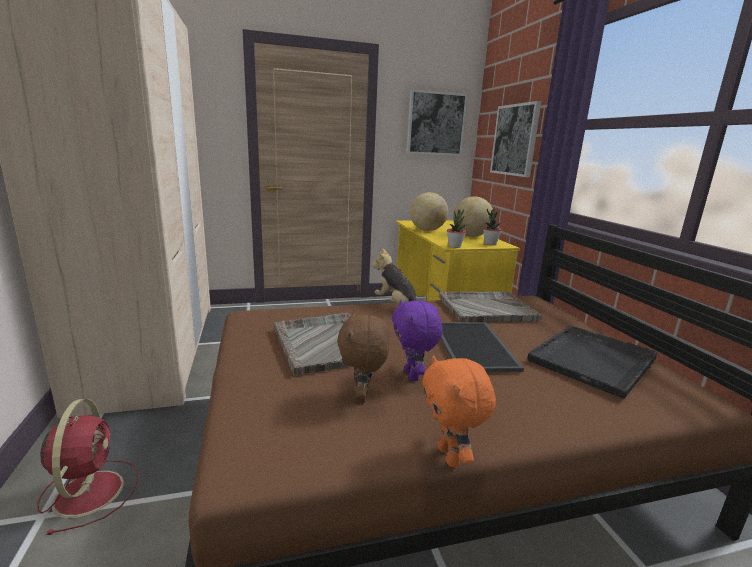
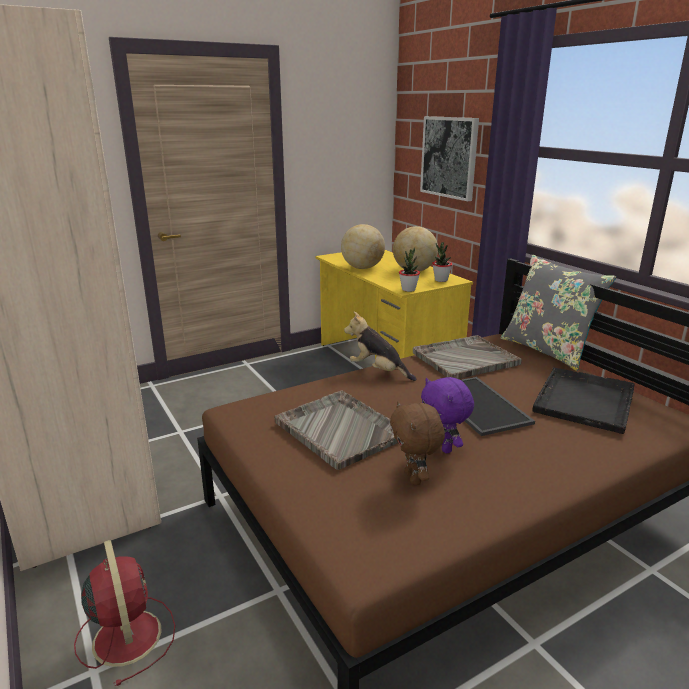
camera: 15 degrees left, 5 degrees up
(435, 123) = (350, 136): picture -> none
(450, 457) = (519, 515): orange plush toy -> none
(576, 313) = (547, 350): none -> grey pillow

